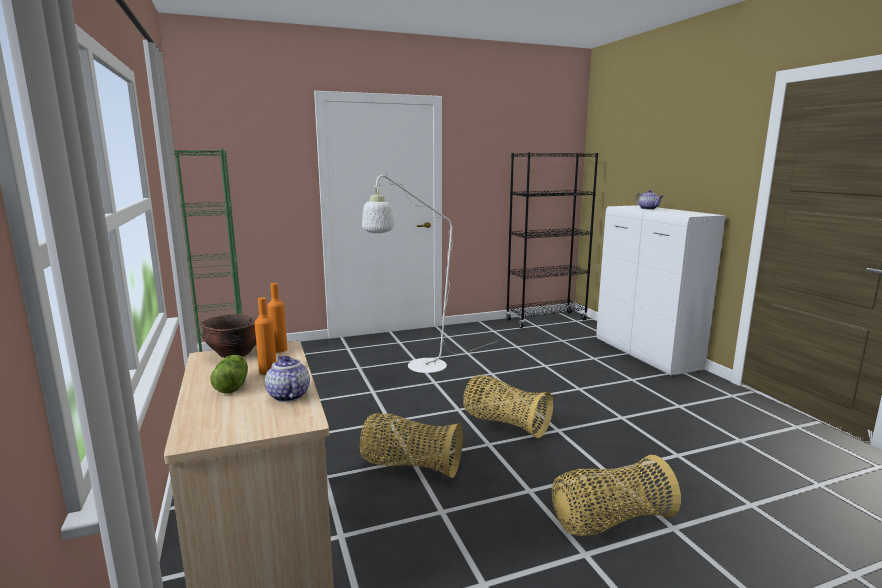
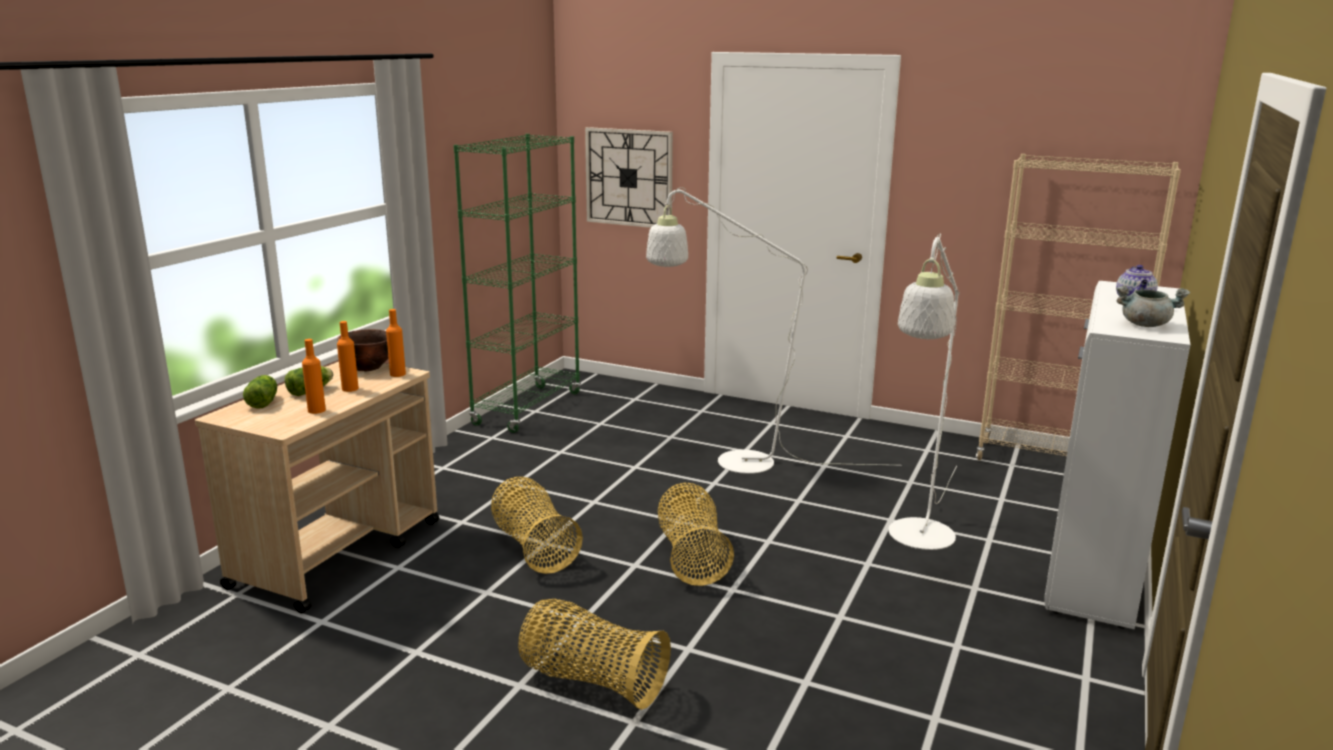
camera: 45 degrees right, 5 degrees up
(207, 410) = (264, 402): none -> lettuce
(251, 188) = (629, 177): none -> wall clock
(288, 395) = (316, 410): teapot -> orange bottle
(546, 320) = (1050, 462): black bookcase -> beige bookcase
(574, 370) = (918, 541): none -> white floor lamp
(688, 213) = (1145, 324): none -> grey cooking pot

